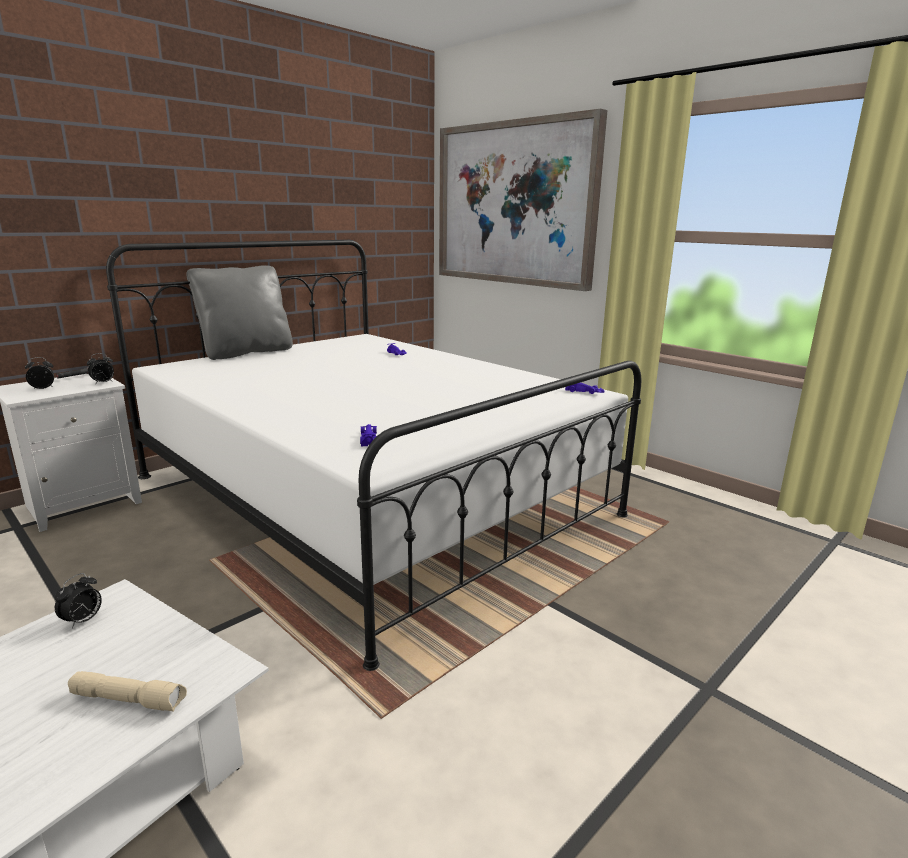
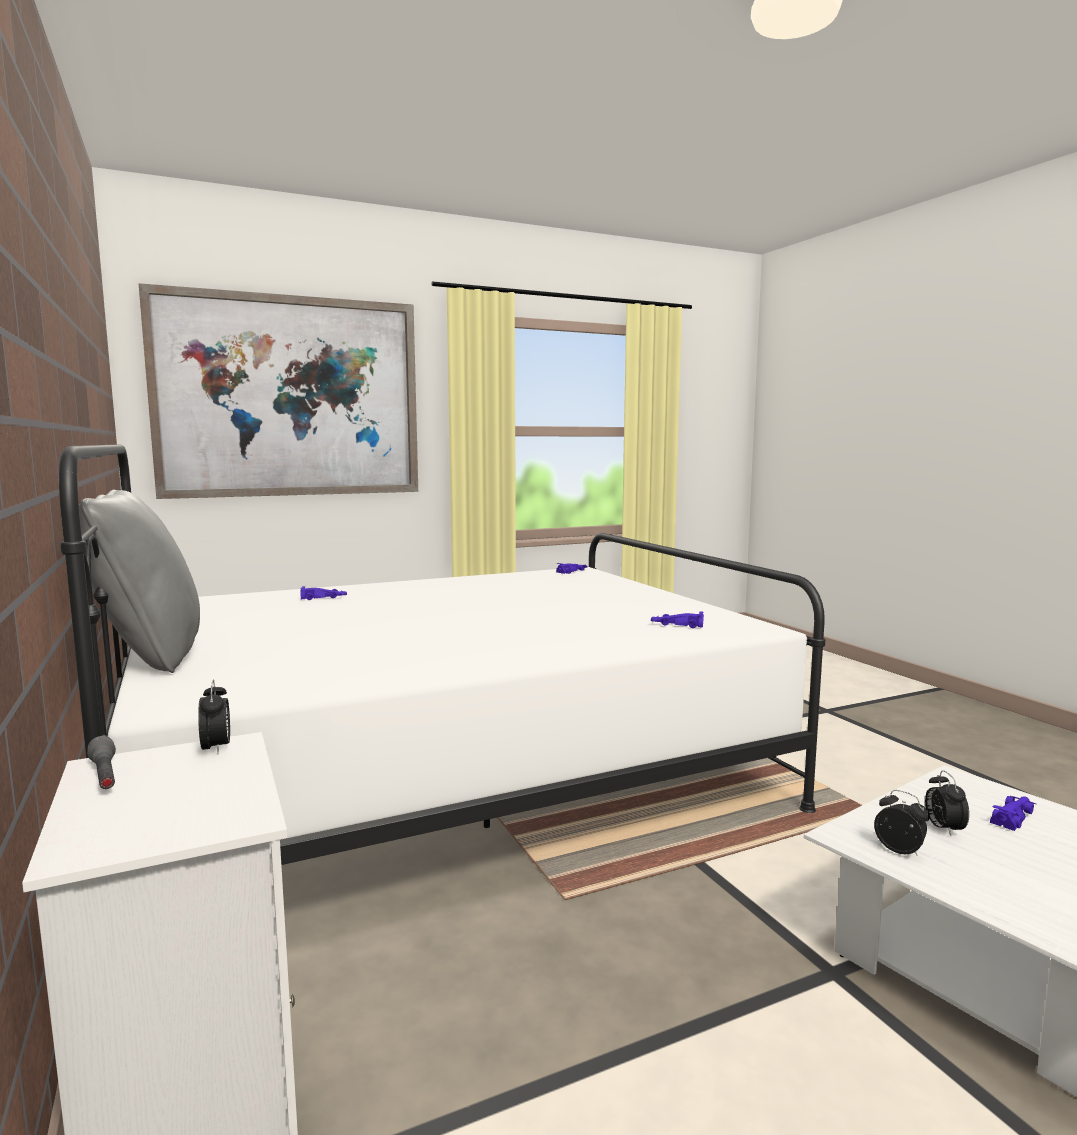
camera: 70 degrees left, 10 degrees down
(43, 388) = (171, 803): alarm clock -> alarm clock (943, 828)
(130, 699) = (1013, 816): beige flashlight -> purple toy car

